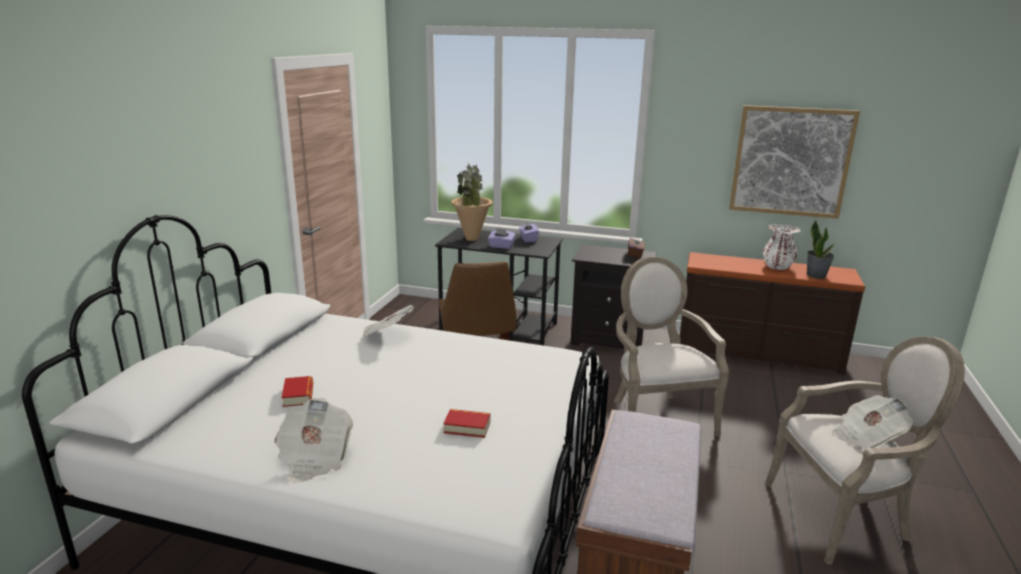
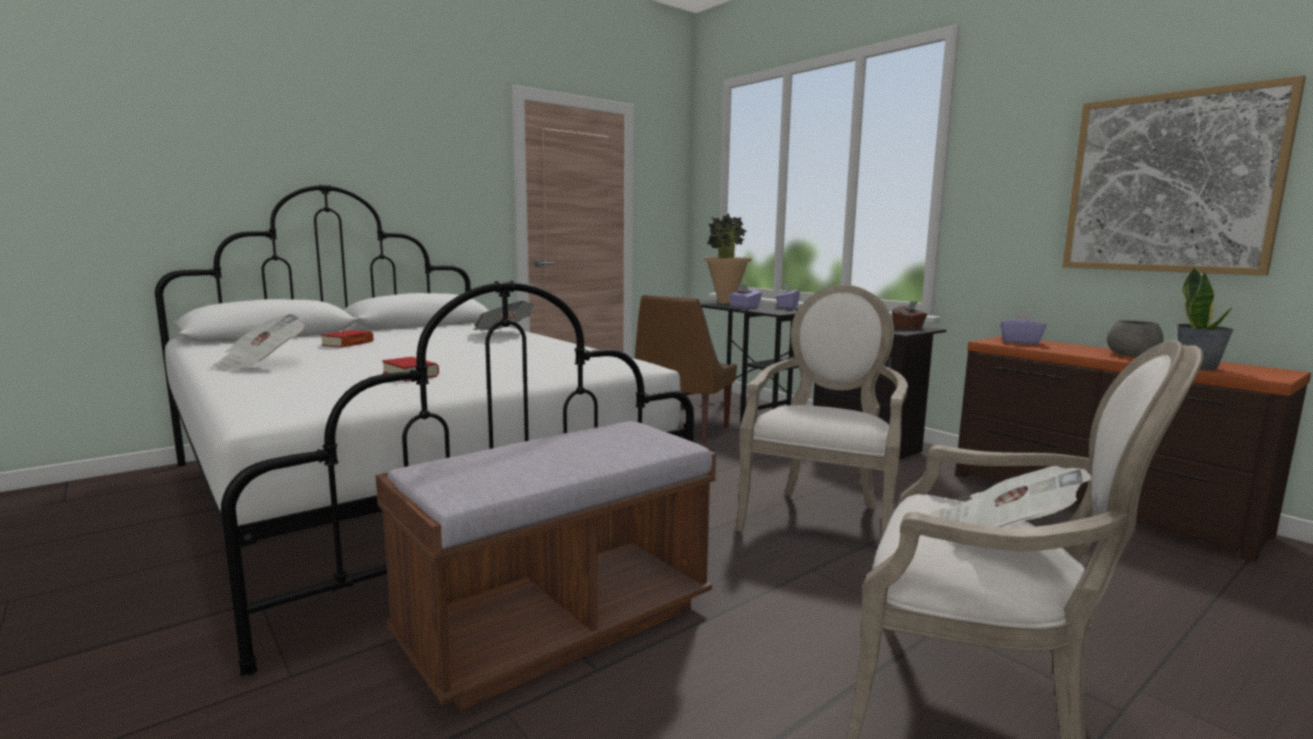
camera: 35 degrees right, 10 degrees down
(711, 261) = (1020, 342): none -> purple tissue box
(777, 267) = (1133, 355): white vase -> grey bowl

